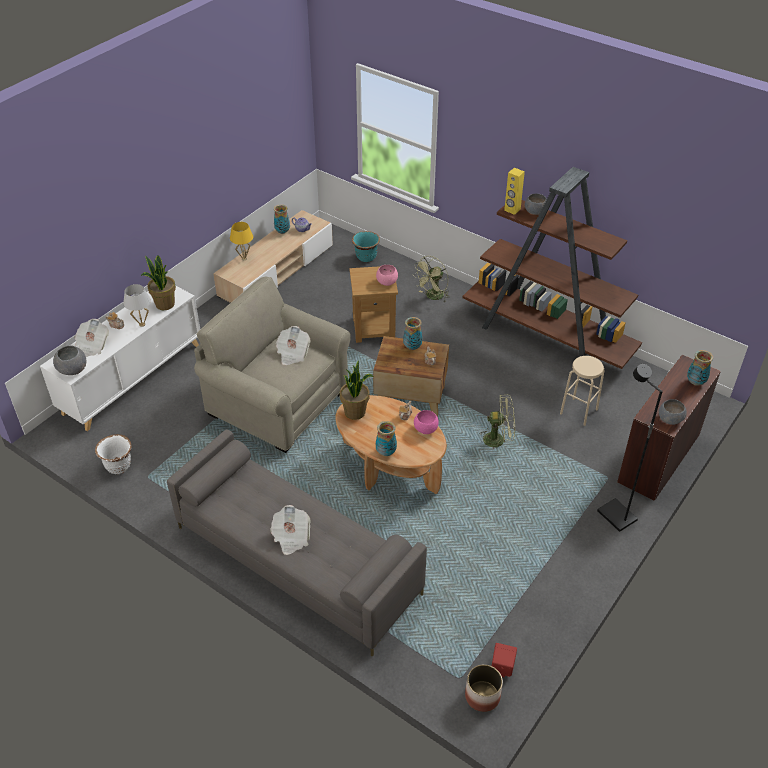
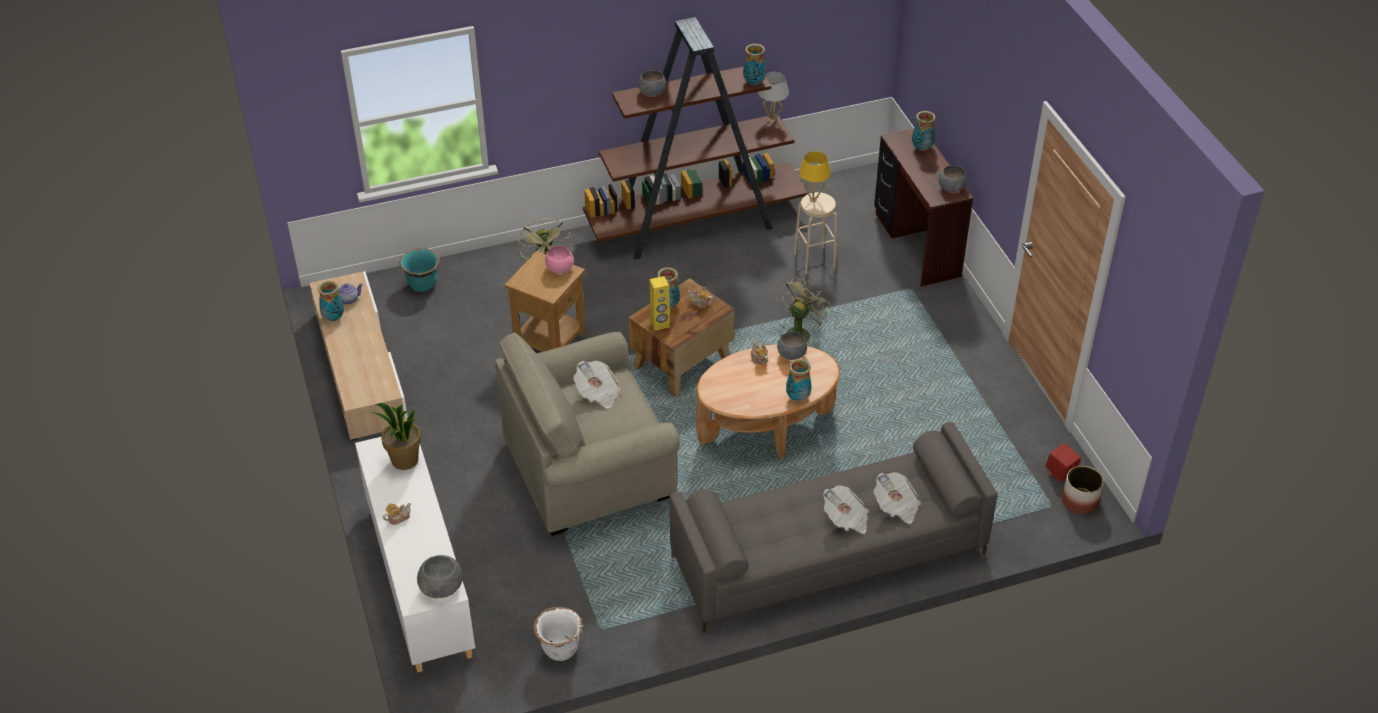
camera: 55 degrees left, 0 degrees up
(92, 346) = (415, 554): newspaper -> newspaper (896, 506)
(142, 324) = (421, 494): white table lamp -> white table lamp (772, 120)
(244, 258) = (347, 372): yellow table lamp -> yellow table lamp (812, 200)
(355, 412) = (721, 392): potted plant -> none
(426, 428) = (791, 354): pink bowl -> grey bowl
(512, 210) = (633, 104): yellow speaker -> yellow speaker (660, 324)
(603, 248) = (753, 82): none -> vase
(615, 516) = (958, 310): black floor lamp -> none

